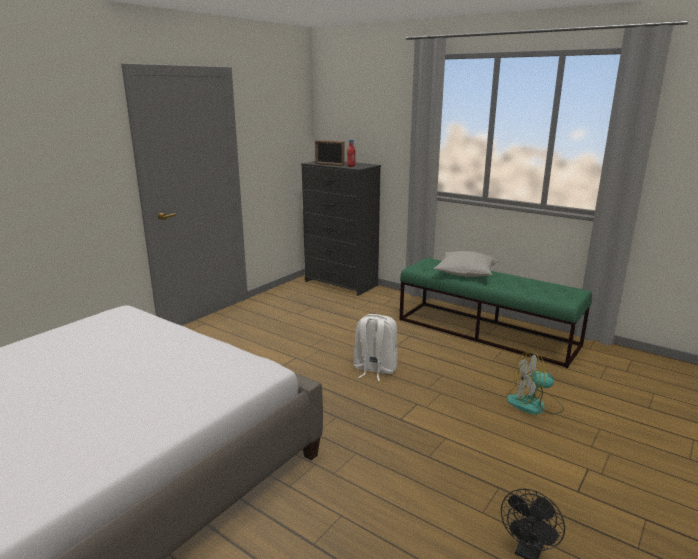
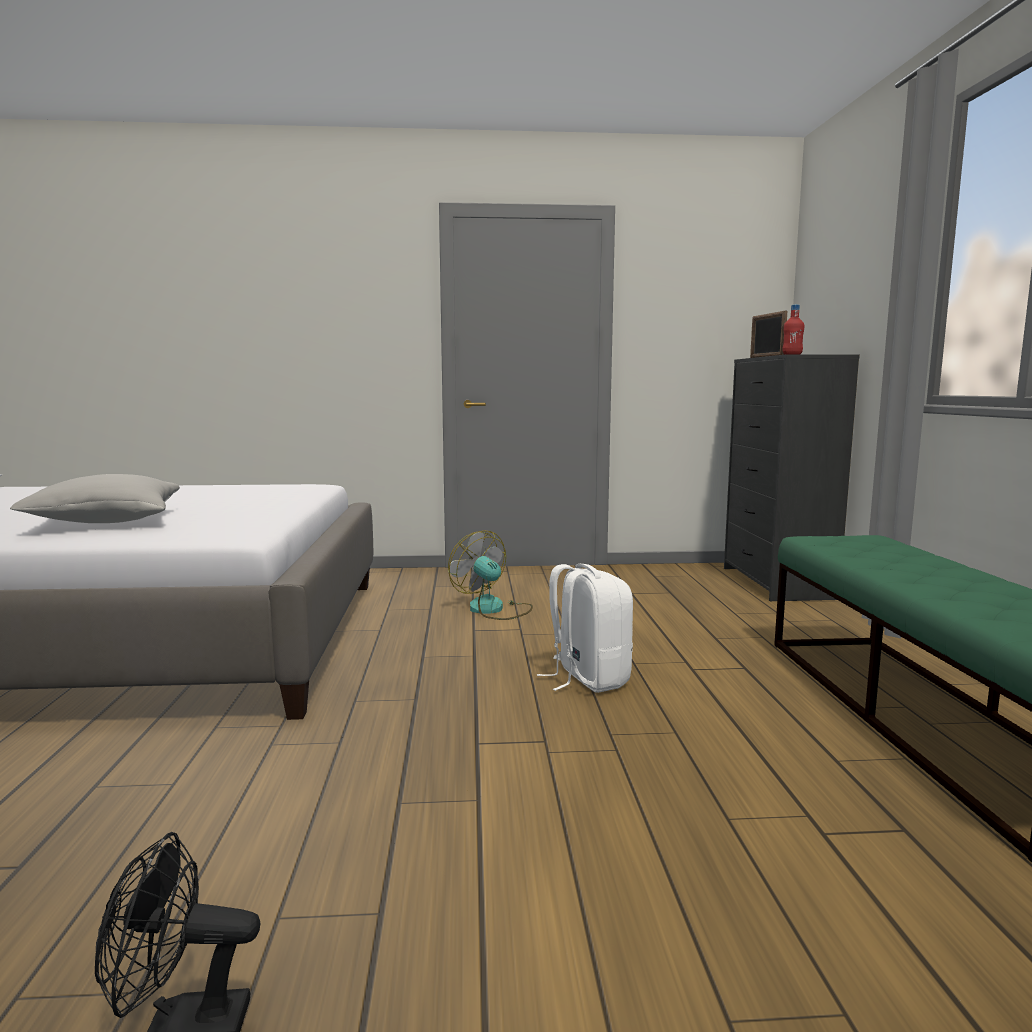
camera: 50 degrees right, 10 degrees down
(466, 273) = (901, 563): grey pillow -> grey pillow (106, 521)
(535, 405) = (764, 865): fan -> fan (493, 609)

